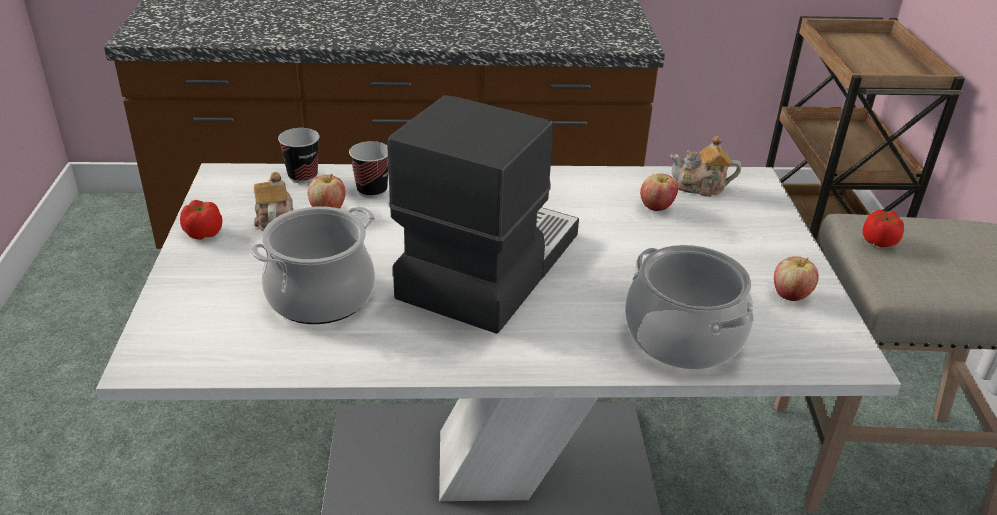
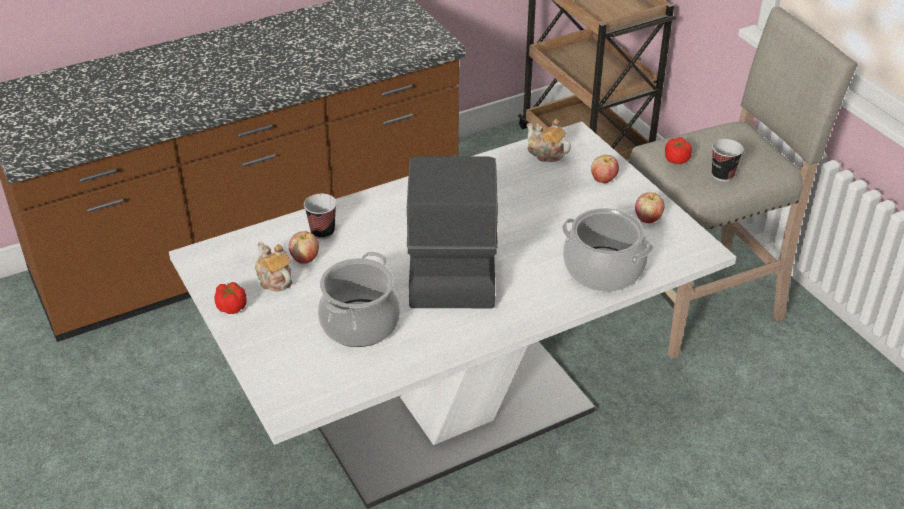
camera: 25 degrees left, 5 degrees up
(303, 176) = (260, 237): cup -> cup (722, 175)
(656, 207) = (527, 180): apple -> apple (603, 180)
(700, 187) = (546, 154): teapot -> teapot turned 60 degrees clockwise

